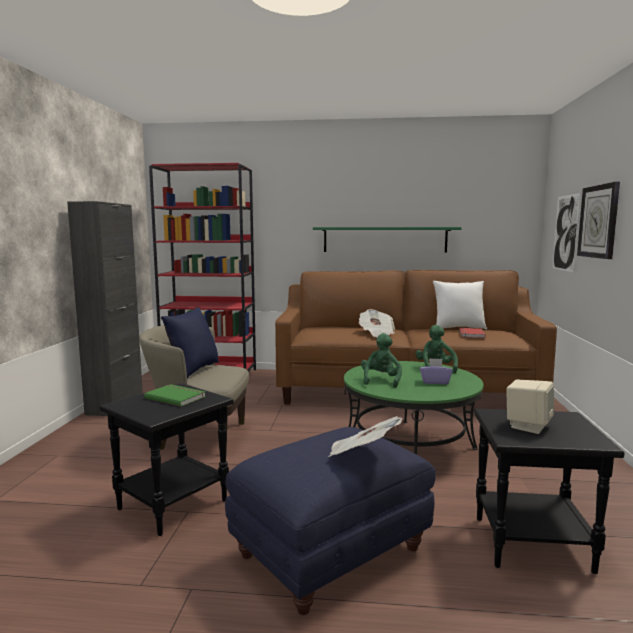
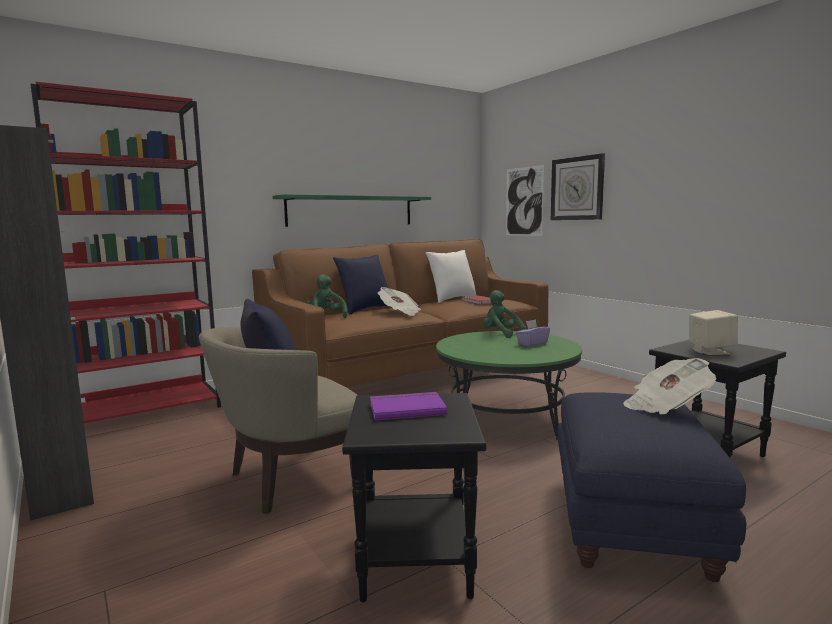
camera: 40 degrees left, 0 degrees up
(176, 397) = (406, 408): green book -> purple book
(361, 327) = (364, 310): none -> blue pillow
(381, 380) = (492, 352): green plush toy -> green plush toy (326, 317)

